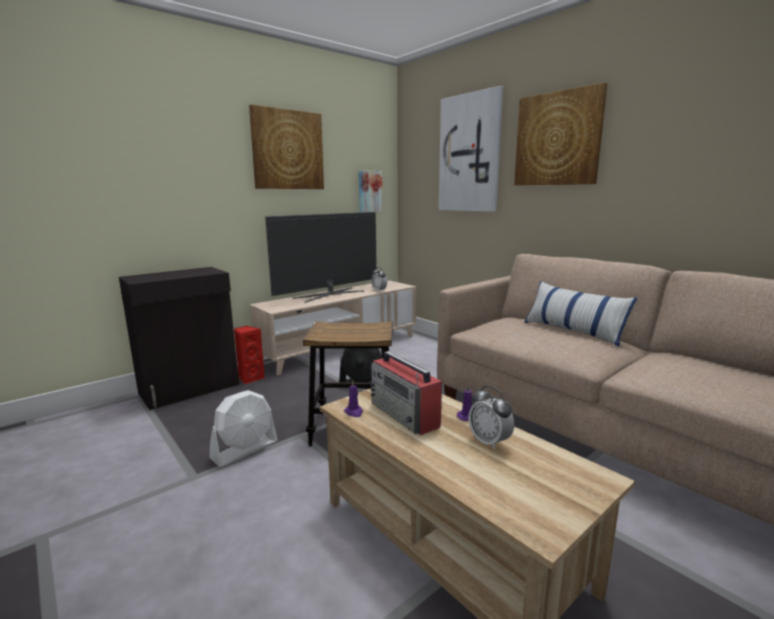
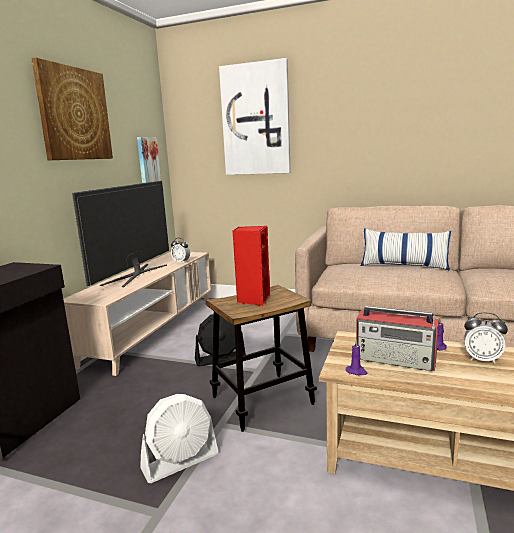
camera: 30 degrees left, 0 degrees up
(245, 450) = (180, 461): white fan -> white fan turned 45 degrees clockwise
(250, 378) = (86, 388): red speaker -> red speaker (253, 300)
(557, 139) = (345, 107): picture -> none

